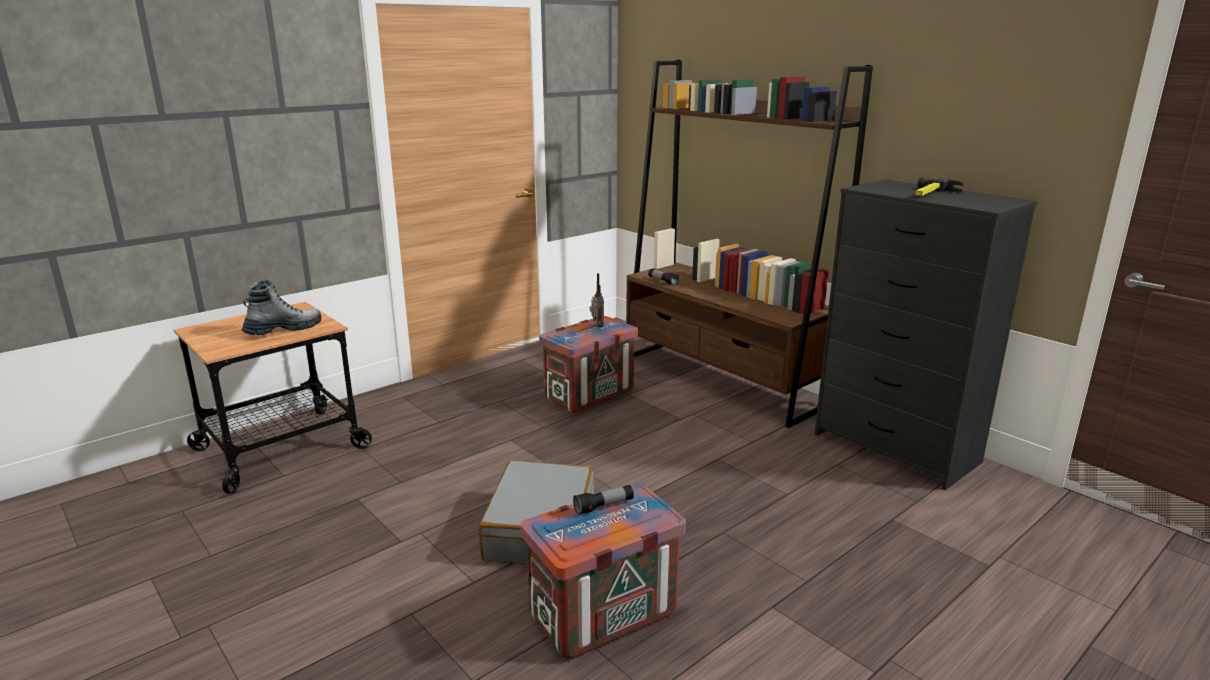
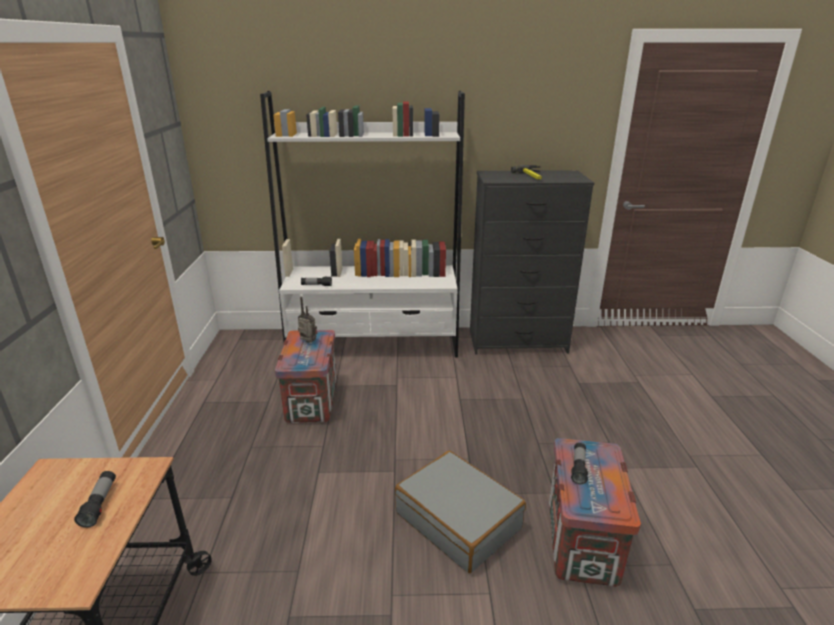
camera: 50 degrees left, 5 degrees up
(283, 330) = (100, 504): boot -> flashlight
(722, 380) = (373, 344): brown bookcase -> white bookcase

